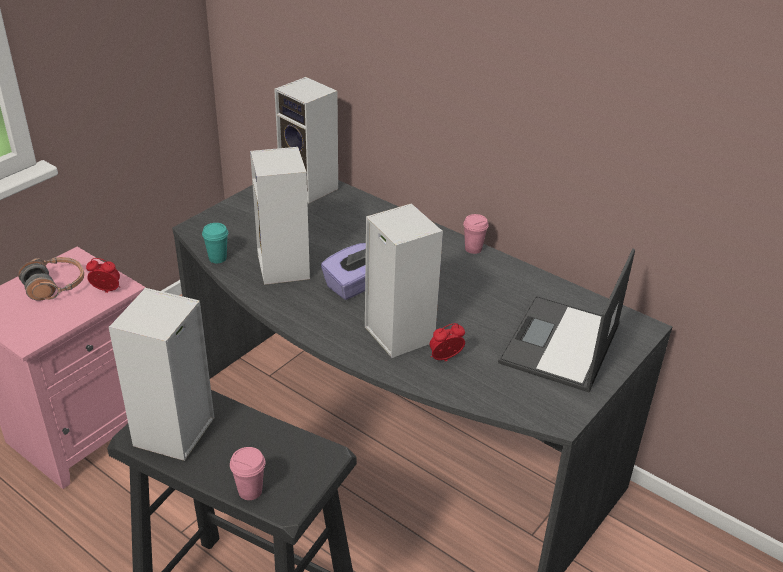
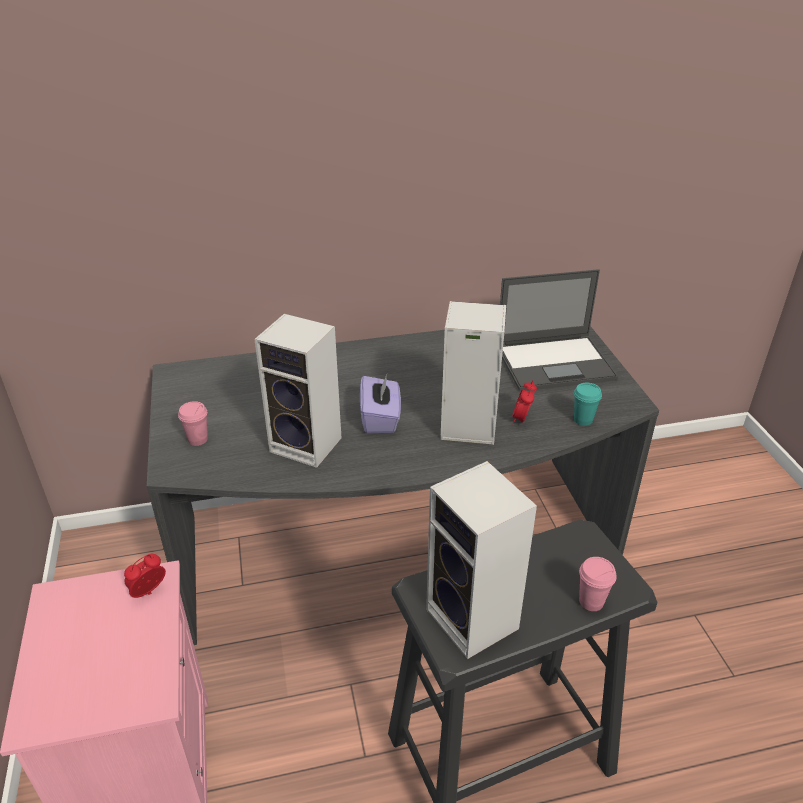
camera: 50 degrees left, 0 degrees up
(55, 286) = (84, 633): headphones -> none
(217, 258) = (240, 478): turquoise cup -> turquoise cup (583, 420)
(311, 188) = (209, 376): speaker -> none
(473, 249) = (403, 342): pink cup -> pink cup (198, 439)
(560, 344) = (555, 363): laptop -> laptop turned 75 degrees counterclockwise

